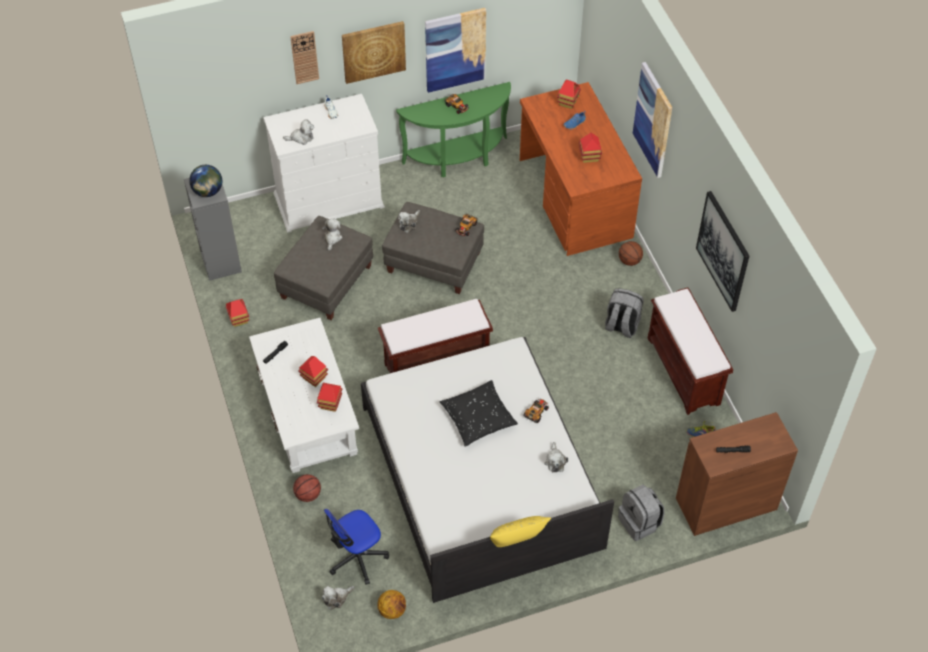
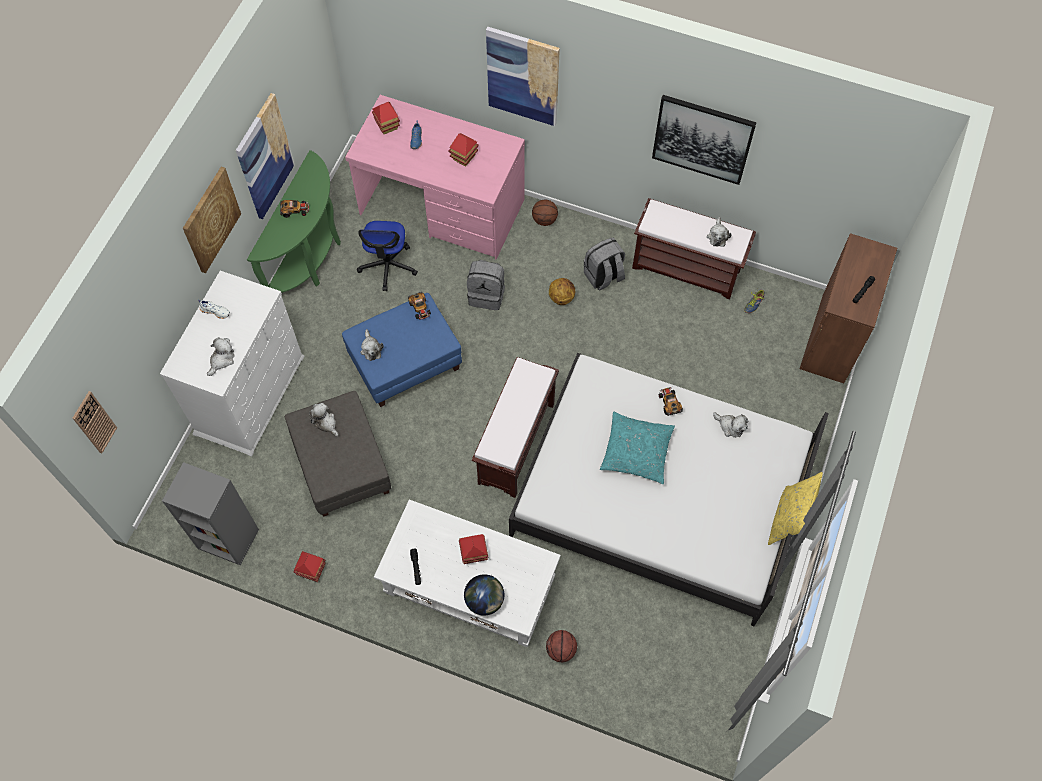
camera: 50 degrees left, 10 degrees up
(208, 191) = (202, 489): globe -> globe (485, 600)
(304, 57) = (164, 280): wall clock -> wall clock (94, 422)
(330, 403) = (514, 560): toy house -> none
(337, 598) = (688, 703): plush toy -> plush toy (717, 236)
(357, 557) = (659, 655): office chair -> office chair (388, 266)
(392, 610) = (735, 664): basketball -> basketball (561, 297)
(434, 262) = (405, 363): grey ottoman -> blue ottoman
(478, 417) = (636, 451): black pillow -> turquoise pillow
(574, 199) = (442, 208): brown desk -> pink desk
(640, 522) = (801, 411): grey backpack -> grey backpack (487, 295)

